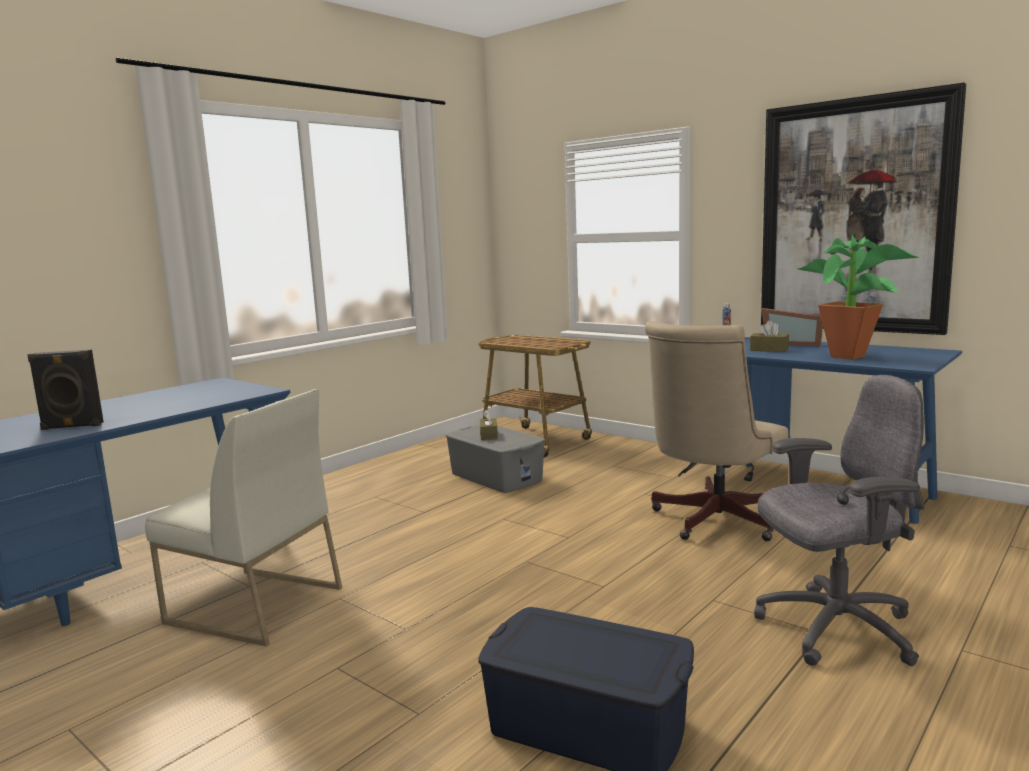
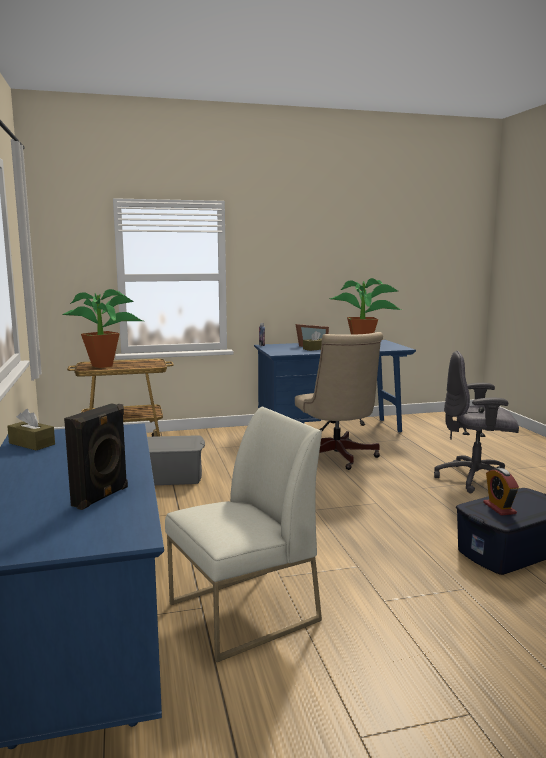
camera: 55 degrees left, 0 degrees up
(489, 435) = (156, 443): brown tissue box -> brown tissue box (32, 444)
(520, 341) = (107, 365): none -> potted plant
(559, 637) = (499, 508): none -> alarm clock
(834, 629) = (475, 479): grey office chair -> grey office chair turned 105 degrees counterclockwise
(854, 216) = (330, 267): picture -> none

